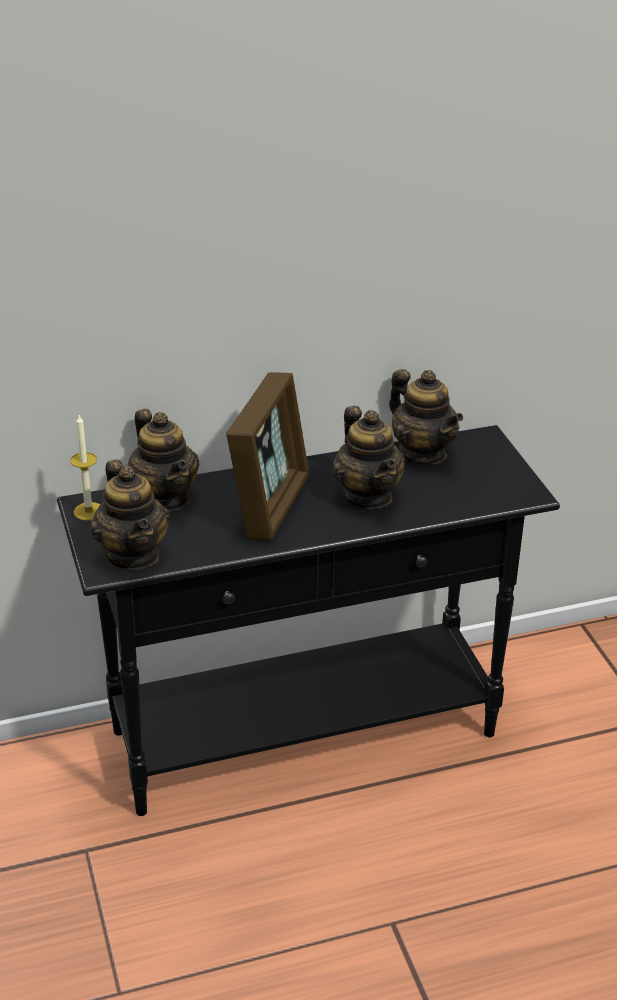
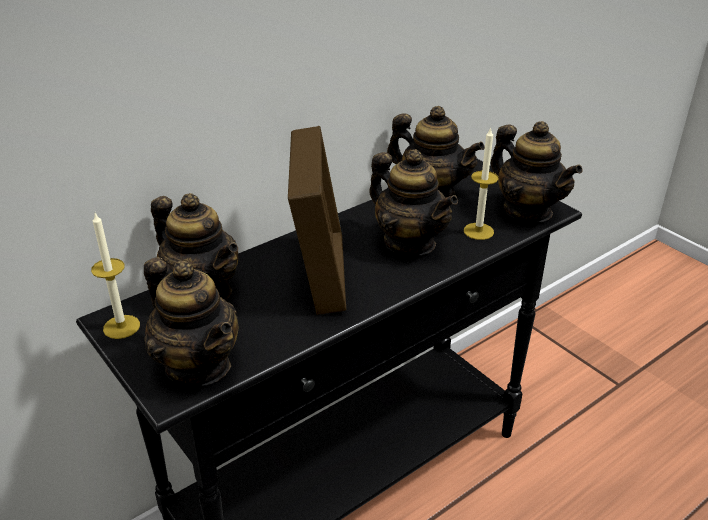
camera: 20 degrees left, 0 degrees up
(440, 499) = (478, 231): none -> candle
(504, 490) = (527, 211): none -> teapot

